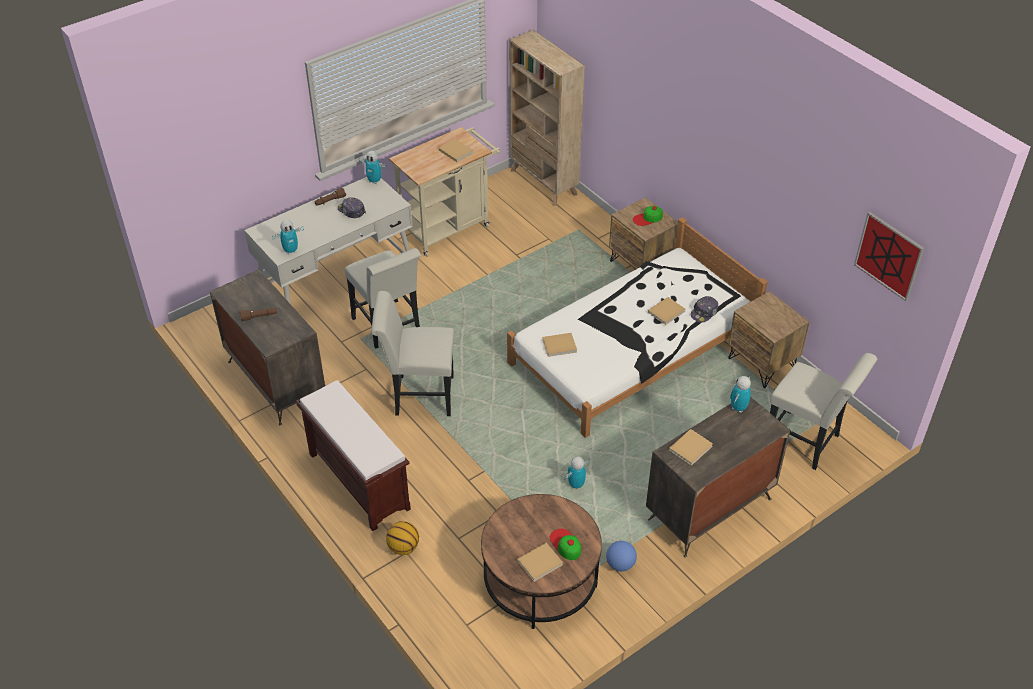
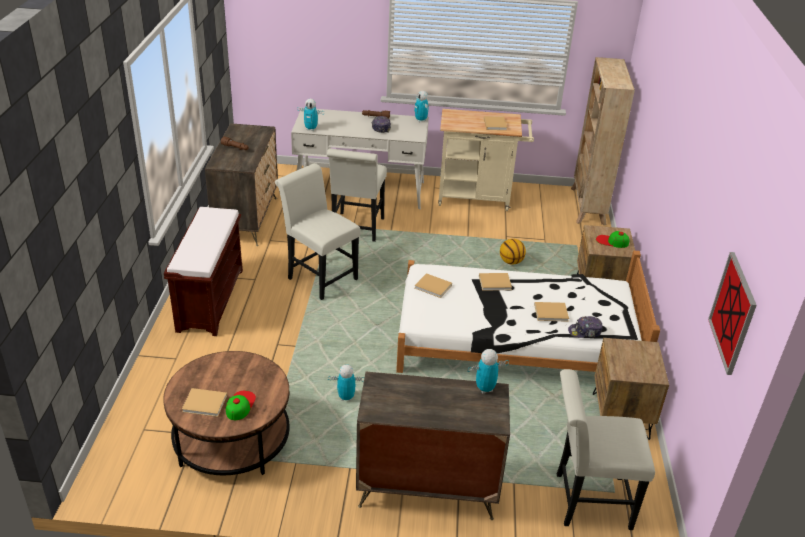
camera: 40 degrees right, 10 degrees down
(403, 547) = (178, 355): basketball -> basketball (511, 262)
(620, 564) = (301, 473): football -> none
(691, 447) = (401, 389): beige book -> beige book (496, 283)
(806, 442) = (586, 500): white chair -> white chair turned 105 degrees clockwise

